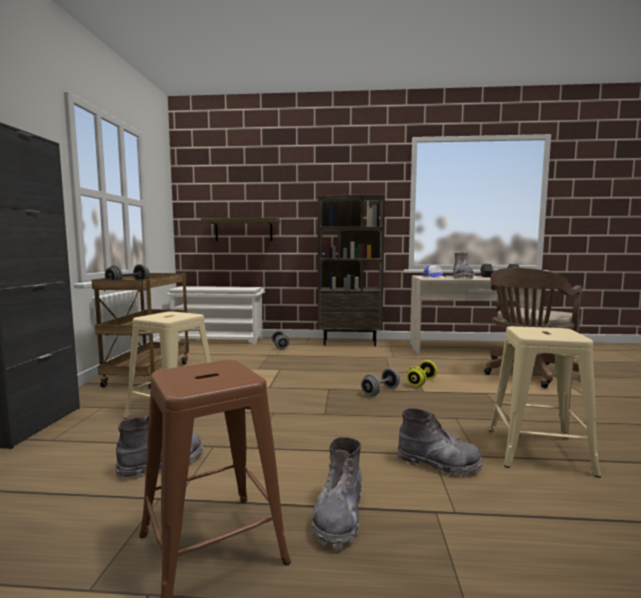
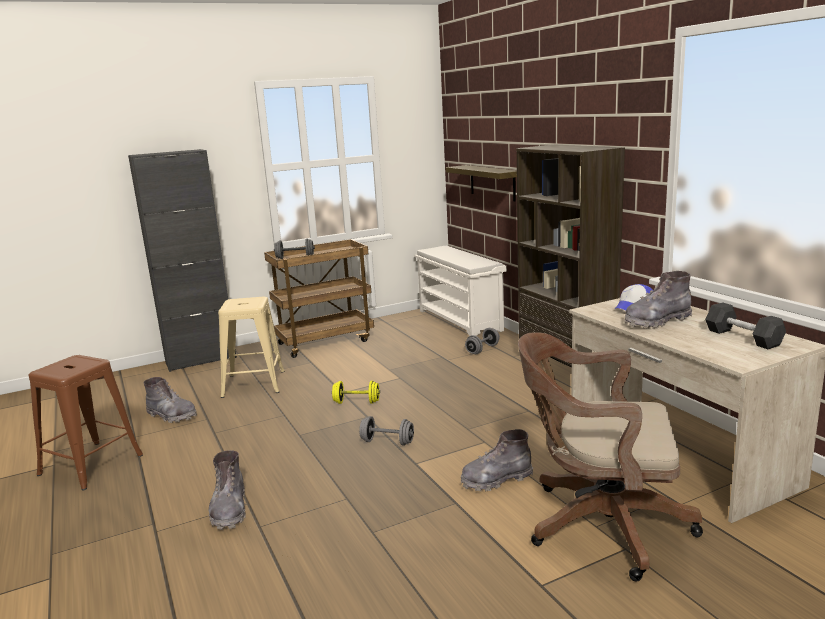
camera: 60 degrees right, 10 degrees up
(339, 516) = (134, 490): grey boot -> grey boot (496, 479)
(421, 382) = (448, 455): yellow dumbbell -> yellow dumbbell (356, 402)
(538, 450) = (294, 558): beige stool -> none

